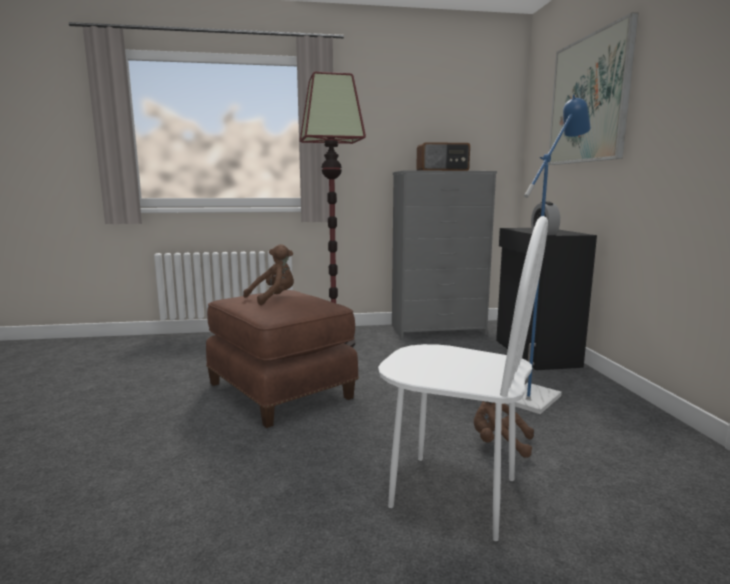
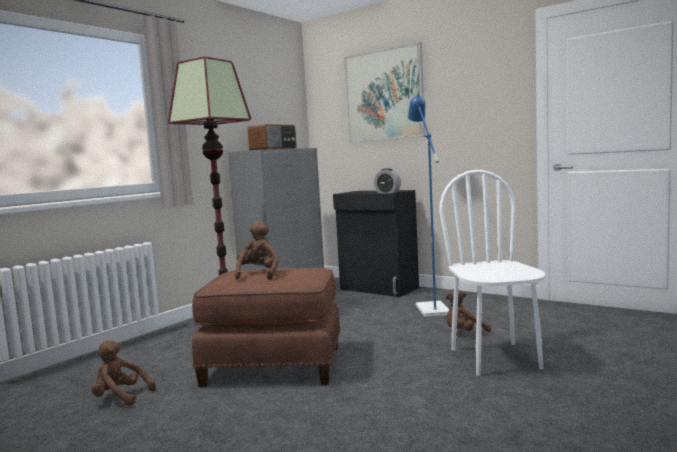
camera: 45 degrees left, 5 degrees down
(170, 370) = (120, 397): none -> brown plush toy
(453, 493) = (495, 358): white chair -> white chair turned 75 degrees counterclockwise

